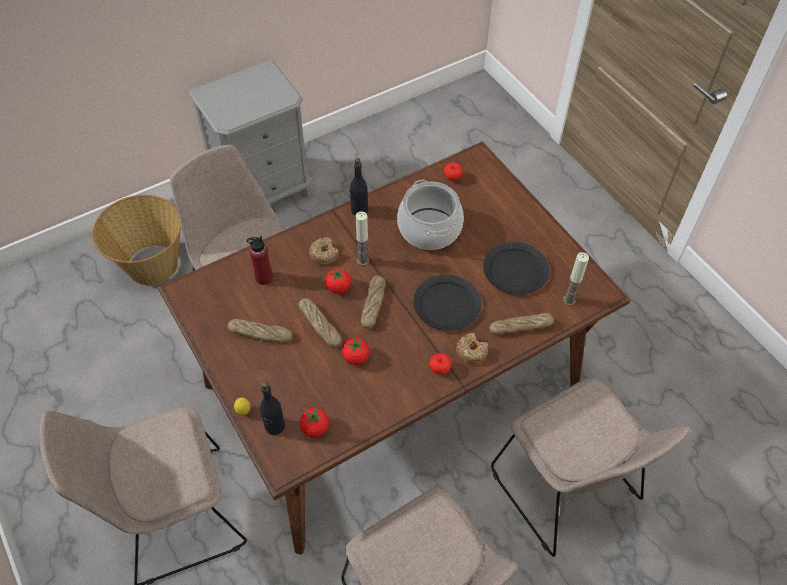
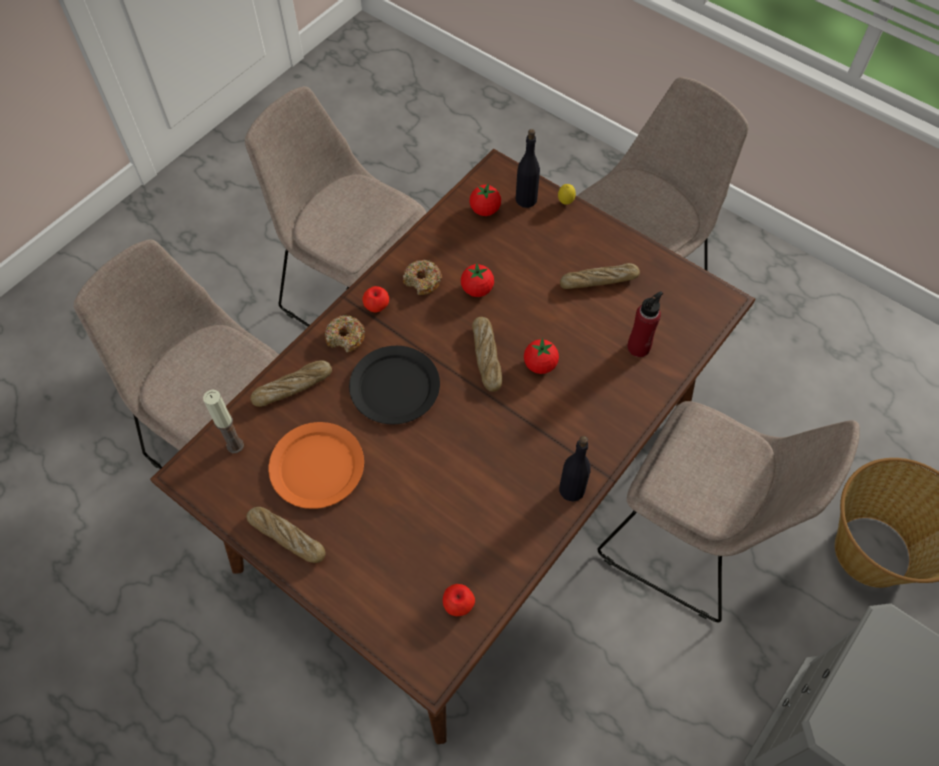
camera: 160 degrees right, 5 degrees up
(320, 325) = (537, 312): bread -> bread (286, 537)
(324, 254) = (583, 404): donut -> donut (422, 281)
(363, 260) = (528, 412): candle -> none
(430, 229) = (458, 493): cooking pot -> none
(515, 270) = (318, 466): black plate -> orange plate

